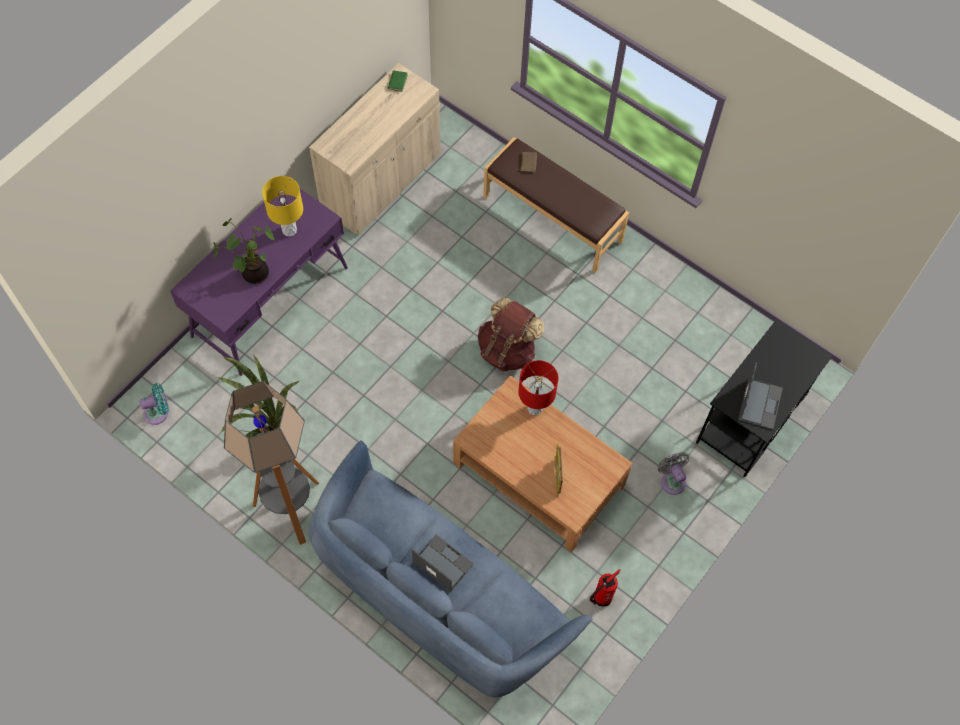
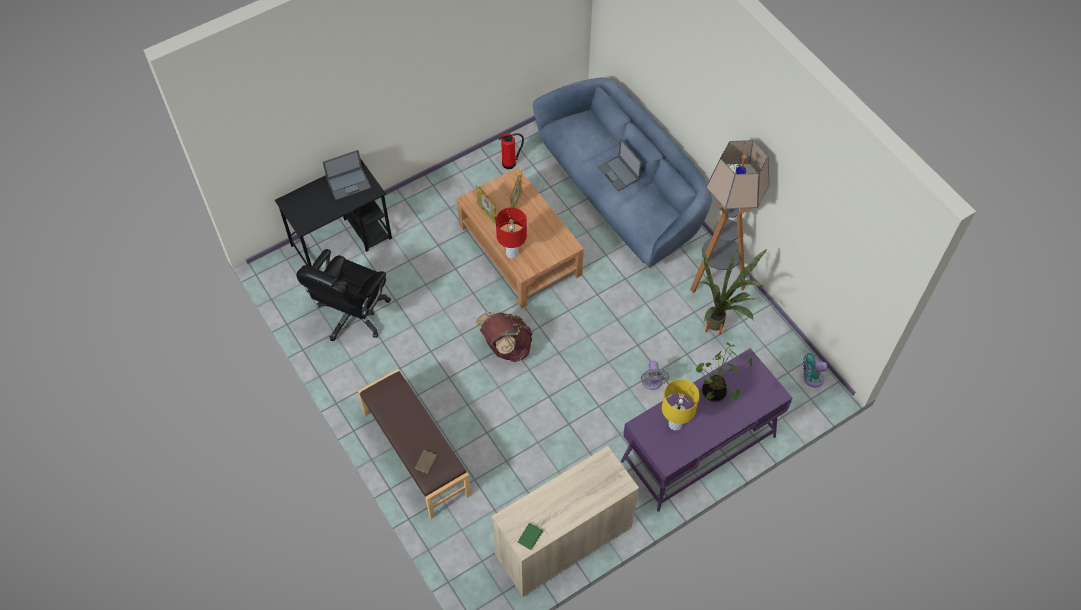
camera: 160 degrees left, 5 degrees down
(586, 452) = (487, 213): none -> picture frame
(672, 480) = (423, 219): grey fan -> grey fan (652, 383)
(689, 338) = (352, 314): none -> black office chair
(760, 403) = (349, 183): laptop -> laptop turned 150 degrees counterclockwise

